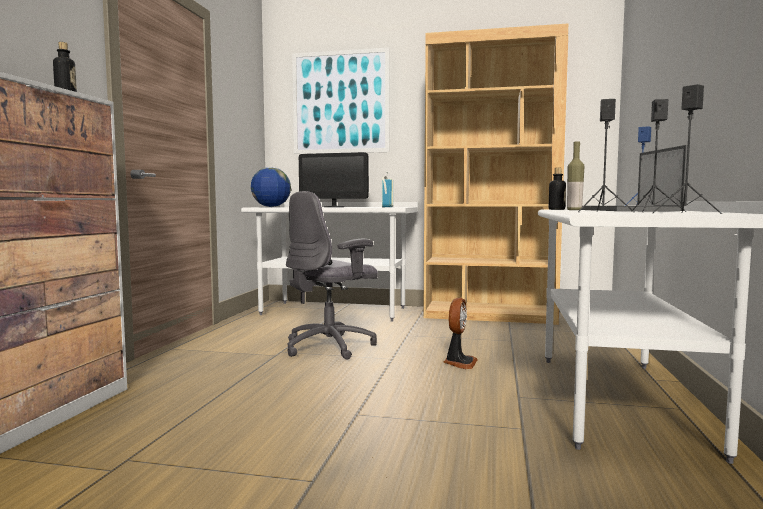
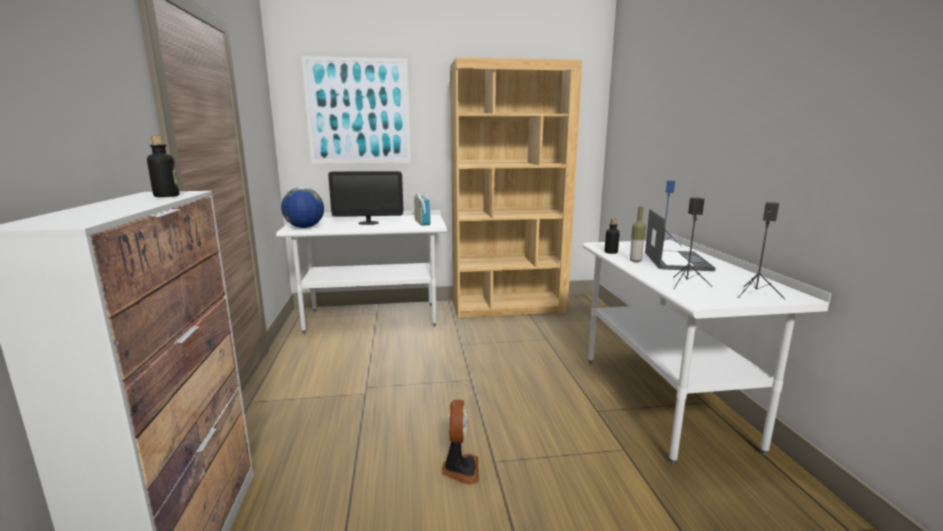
camera: 20 degrees left, 10 degrees up
(330, 346) = (406, 372): grey office chair -> none
(459, 362) = (527, 376): fan -> fan (460, 469)
(629, 210) = (676, 261): laptop -> laptop turned 150 degrees counterclockwise
(653, 211) = (715, 279): black speaker -> none

